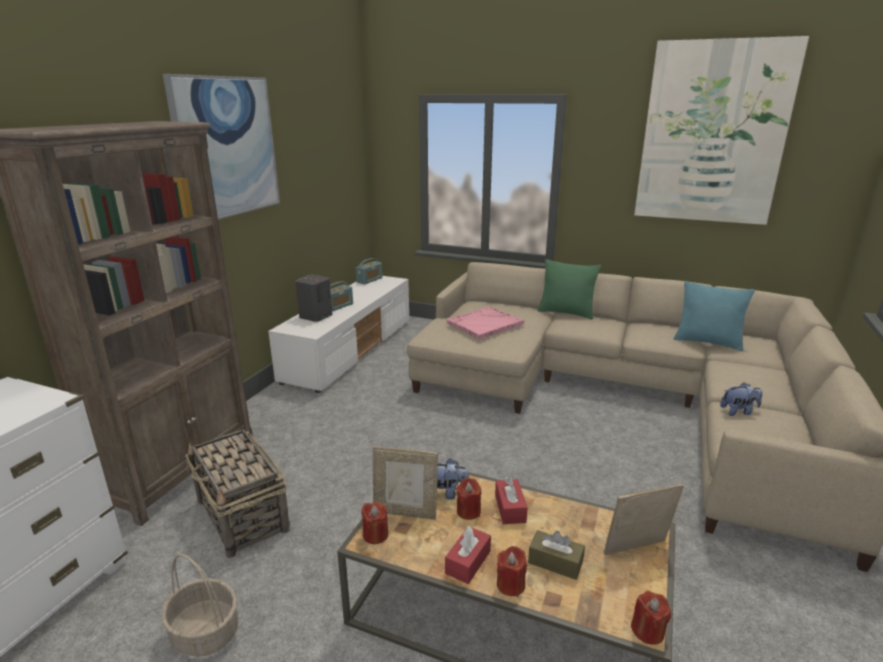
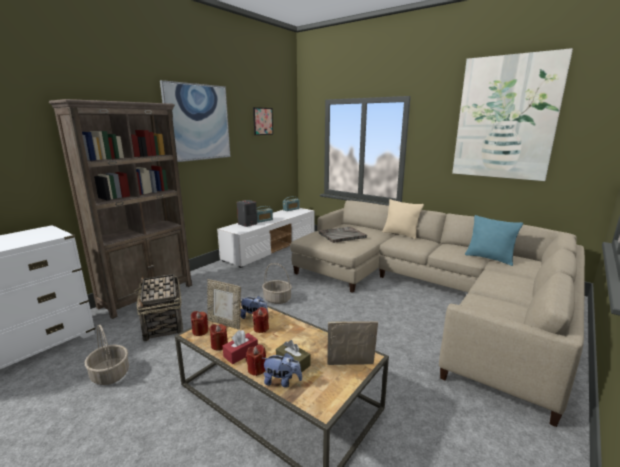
camera: 15 degrees right, 5 degrees down
(321, 135) = (263, 121): none -> picture
(412, 442) = (277, 299): none -> basket
(484, 324) = (341, 235): pink tray -> grey tray
(510, 508) = (287, 331): red tissue box -> none
(566, 313) = (400, 234): green pillow -> beige pillow
(648, 631) = (323, 410): red candle -> red candle (219, 345)
(738, 412) = (482, 300): plush toy -> plush toy (282, 382)

